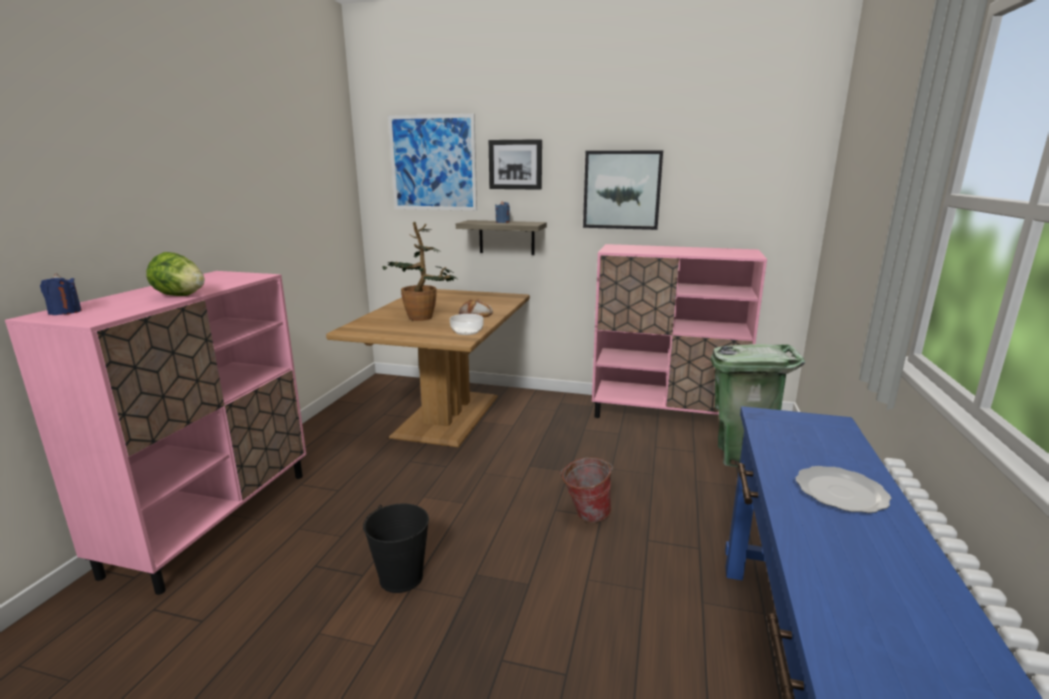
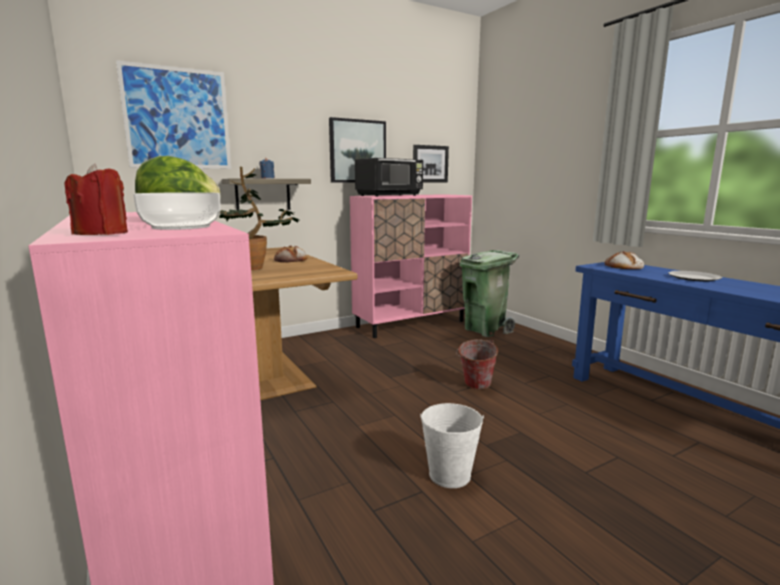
camera: 45 degrees left, 5 degrees down
(65, 312) = (102, 234): blue candle -> red candle
(401, 577) = (449, 474): black bucket -> white bucket
(467, 331) = (324, 267): bowl -> bowl (182, 227)
(515, 164) = (268, 125): picture -> picture (430, 164)
(645, 249) = (390, 195): none -> black microwave
(807, 431) = (623, 266): none -> bread

